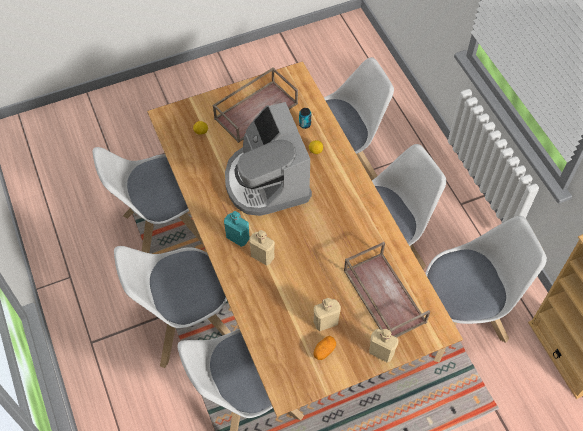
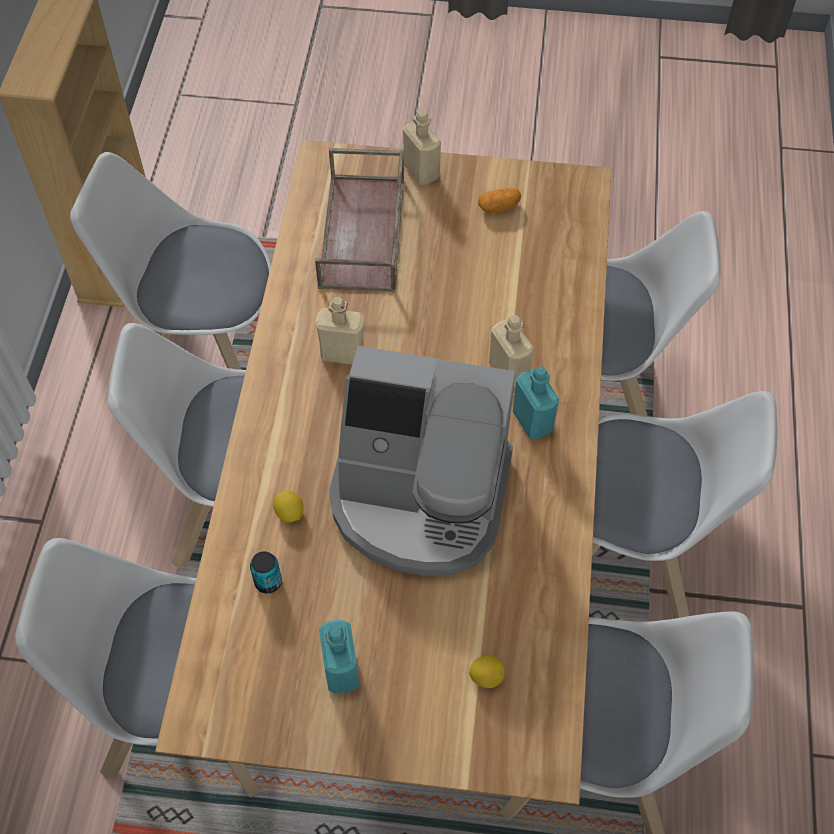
camera: 150 degrees left, 0 degrees up
(256, 110) = (341, 670): brown tray -> turquoise bottle
(266, 181) = (420, 498): coffee machine -> coffee machine turned 90 degrees clockwise
(326, 322) = (472, 238): beige bottle -> beige bottle (342, 354)

